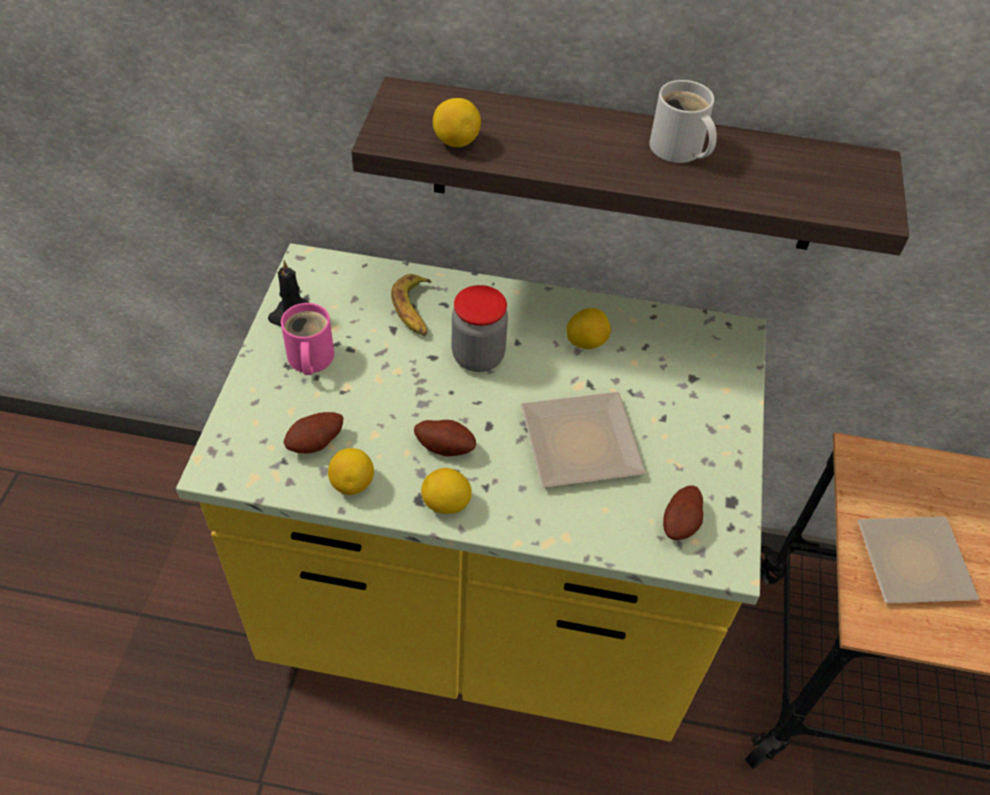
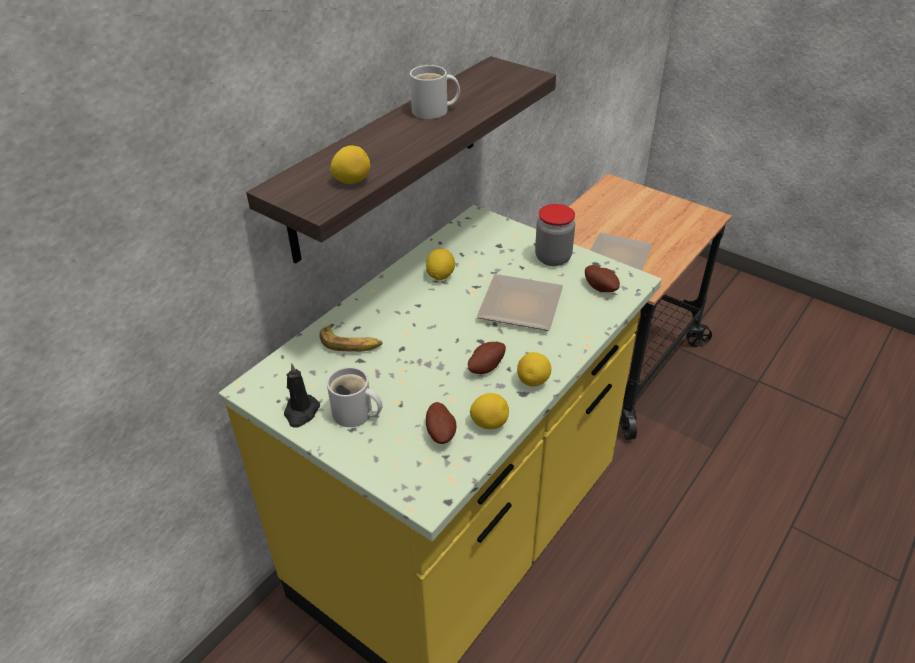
camera: 60 degrees left, 10 degrees down
(308, 359) = (355, 415): pink mug -> white mug
(478, 356) = (417, 326): jar -> jar (553, 258)

